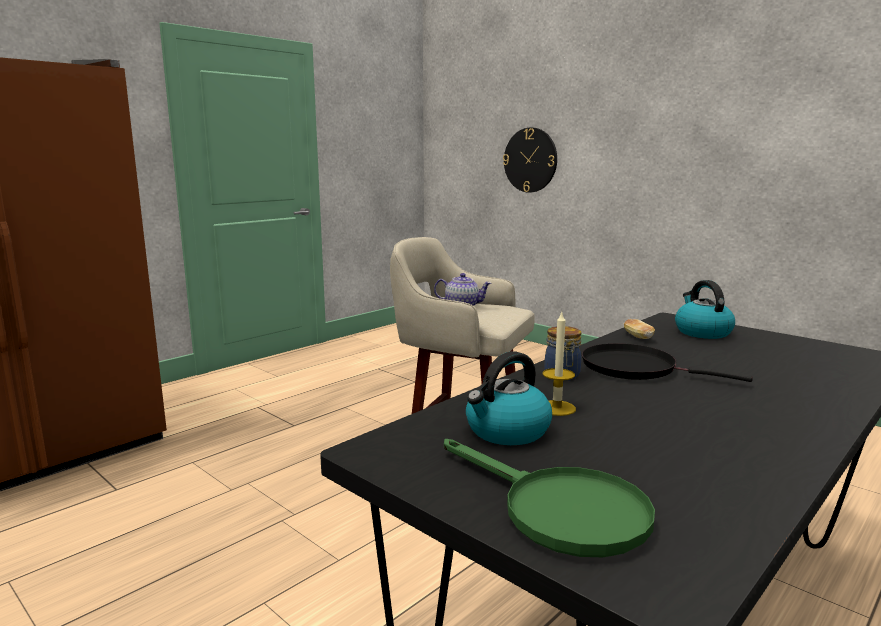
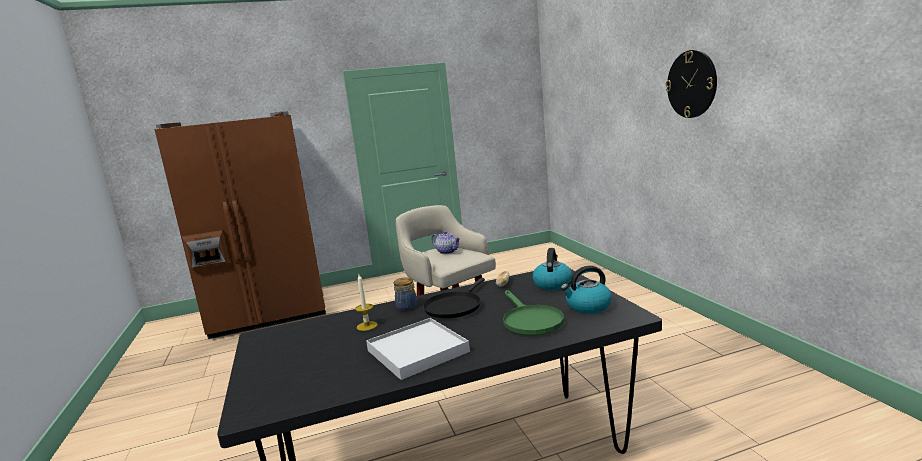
camera: 30 degrees right, 0 degrees up
(507, 431) = (322, 335): kettle -> kettle (588, 307)
(530, 160) = (597, 129): wall clock -> wall clock (691, 84)
(558, 510) = (274, 375): green frying pan -> green frying pan (529, 320)
(635, 368) = (454, 306): black frying pan -> black frying pan turned 120 degrees counterclockwise
(721, 430) = (417, 351): none -> white tray

